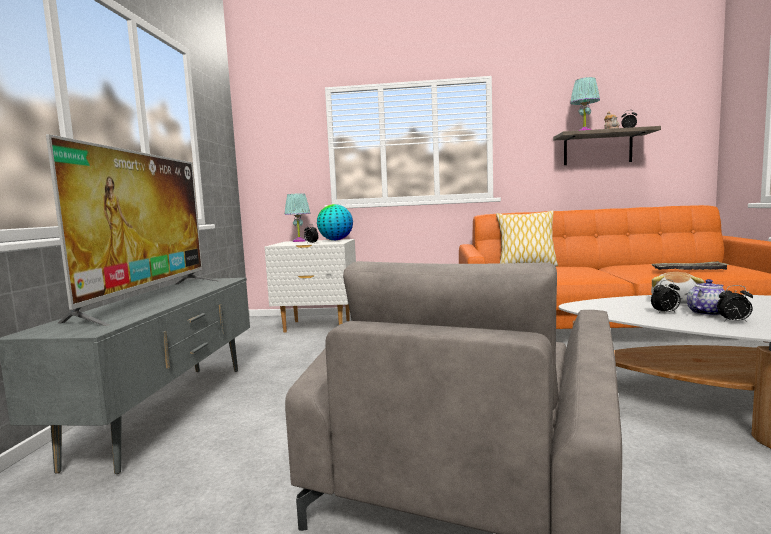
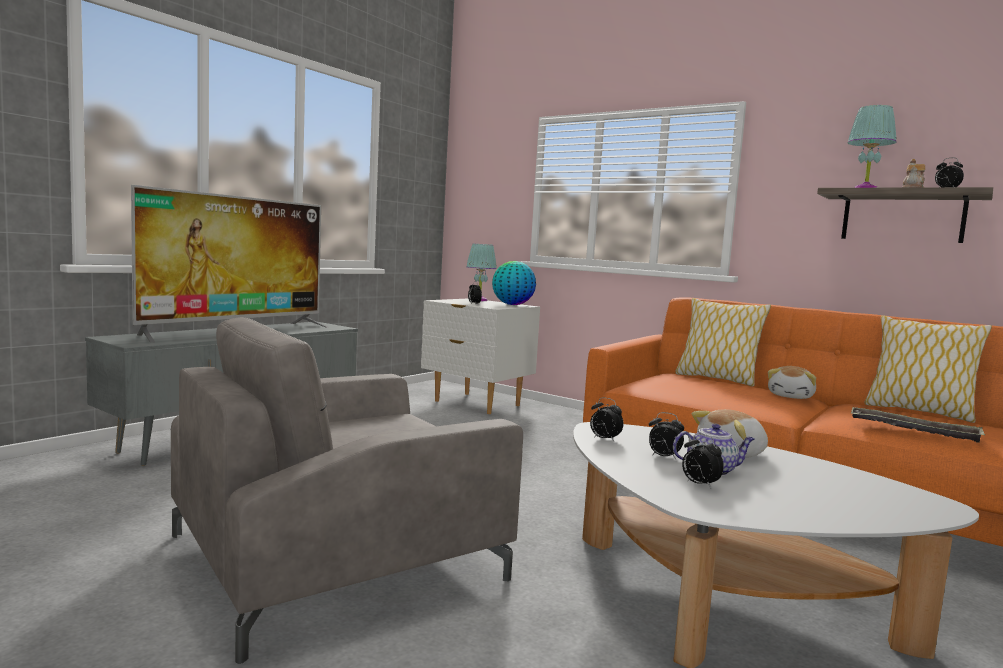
camera: 30 degrees right, 0 degrees up
(585, 267) = (791, 396): none -> plush toy
(607, 312) = (604, 439): none -> alarm clock
(652, 262) = (918, 412): none -> pillow

